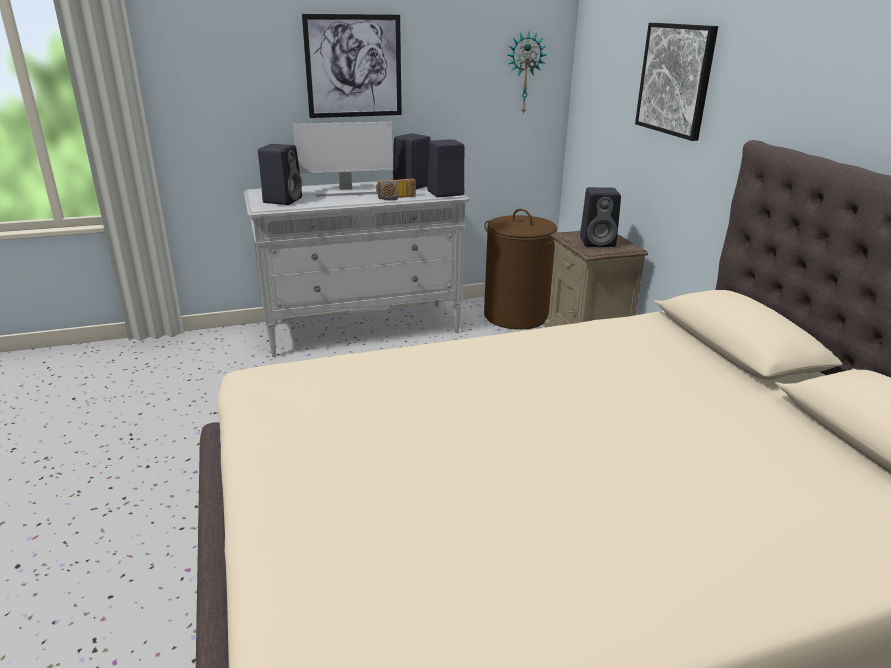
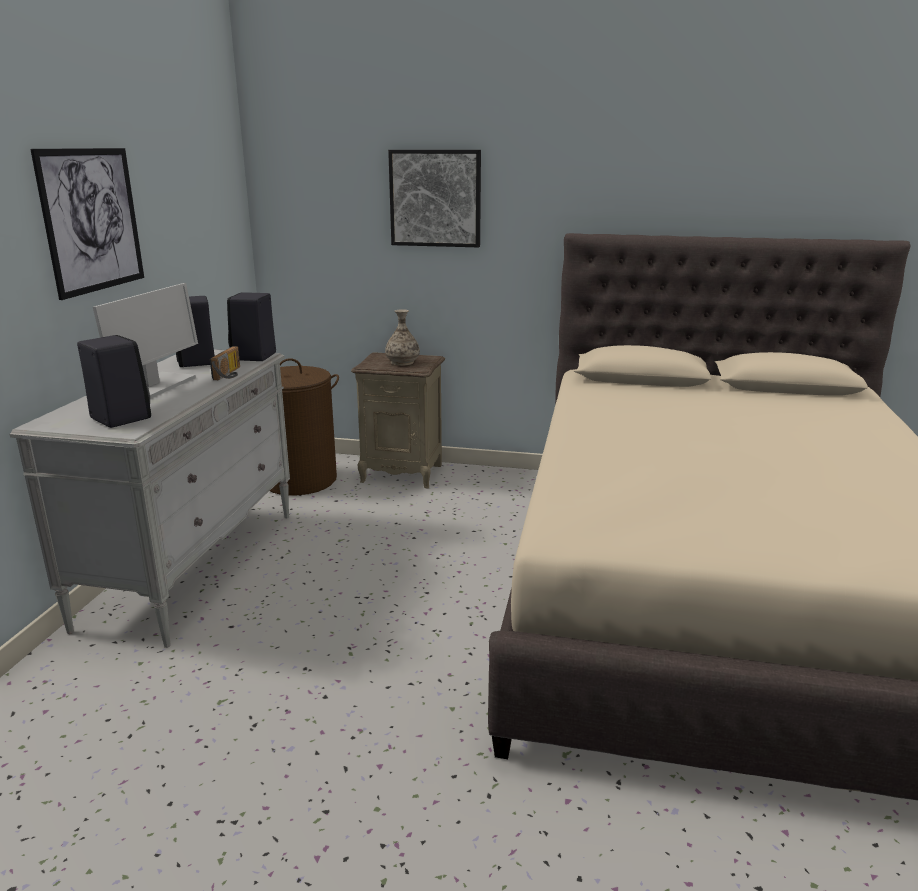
camera: 60 degrees left, 5 degrees down
(524, 73) = (222, 212): wall clock -> none
(598, 242) = (402, 362): black speaker -> vase

